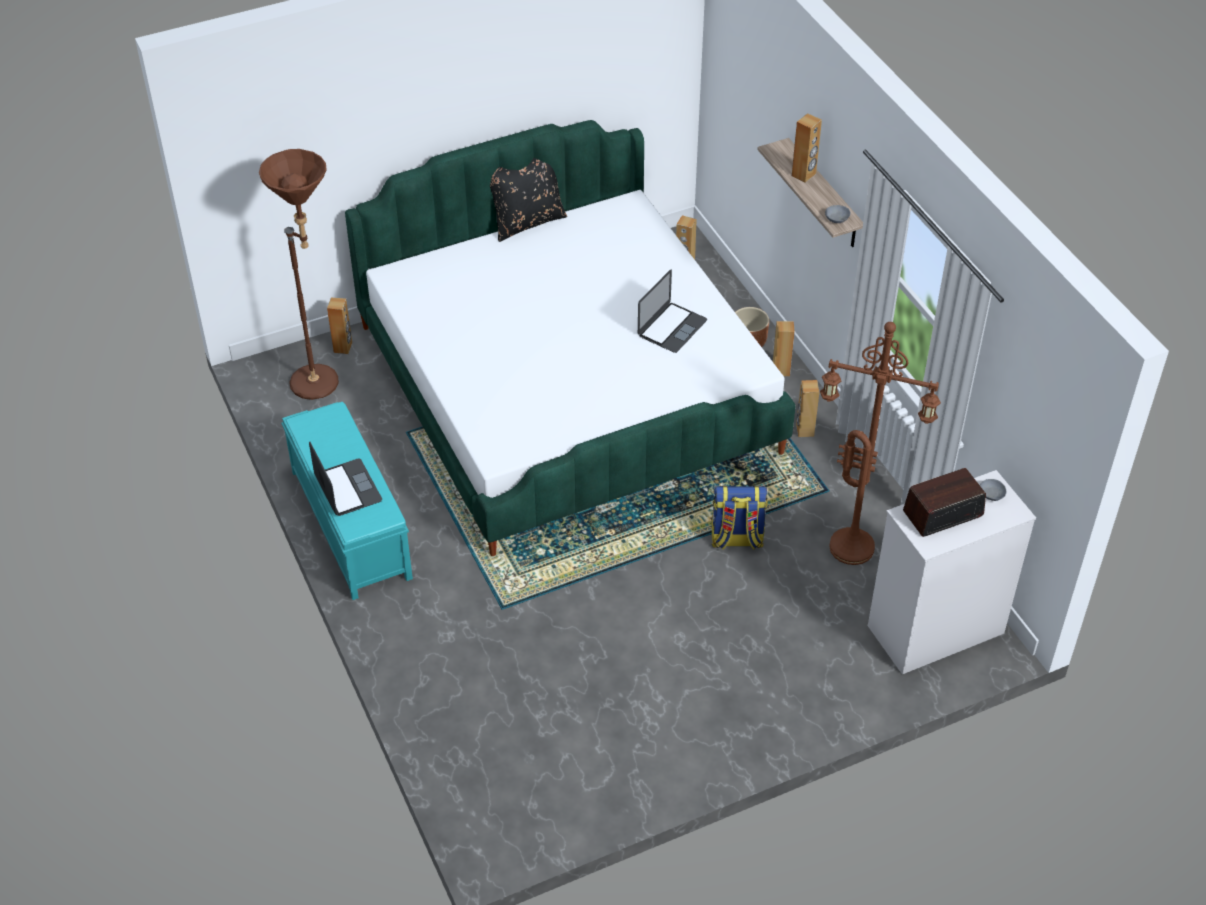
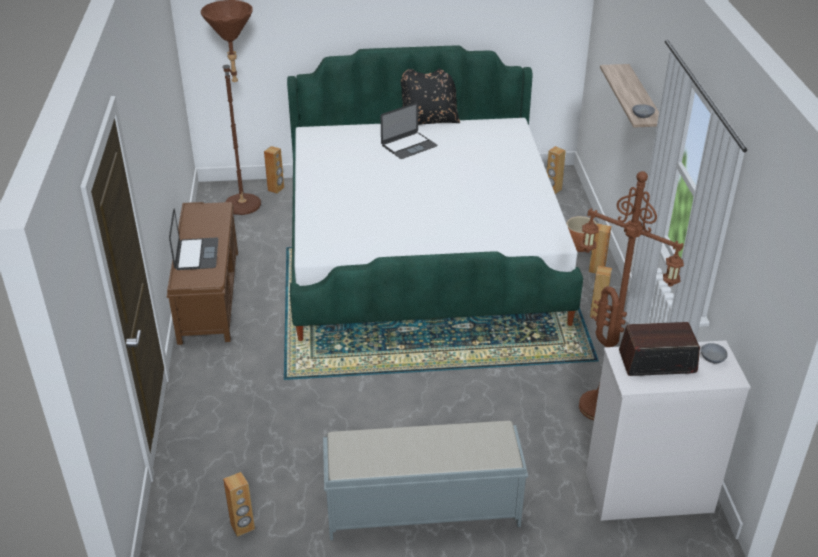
camera: 20 degrees right, 10 degrees down
(350, 523) = (209, 295): turquoise bench -> brown bench
(672, 327) = (501, 202): laptop -> laptop (409, 145)
(723, 714) = (421, 508): none -> grey bench
(736, 539) = (501, 377): backpack -> none
(804, 175) = (629, 86): brown speaker -> brown speaker (242, 527)

